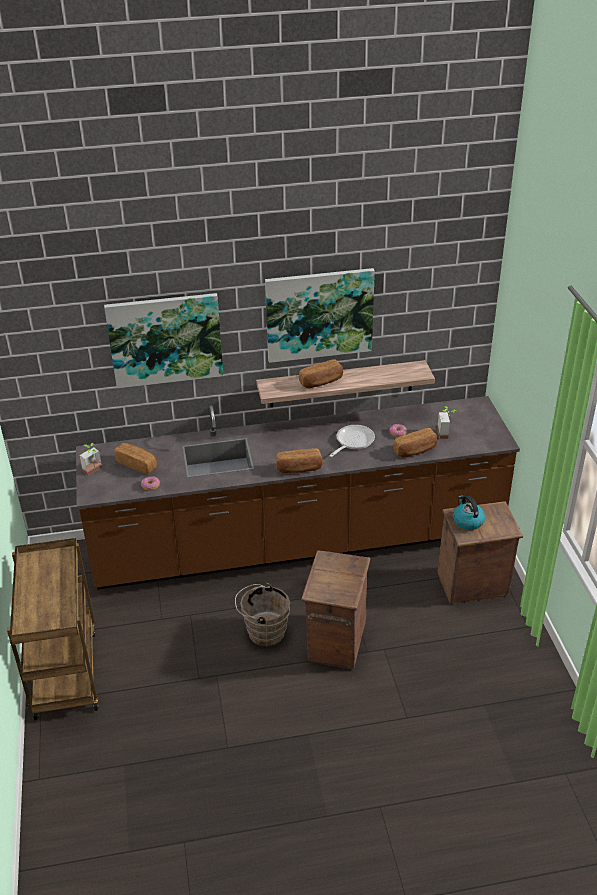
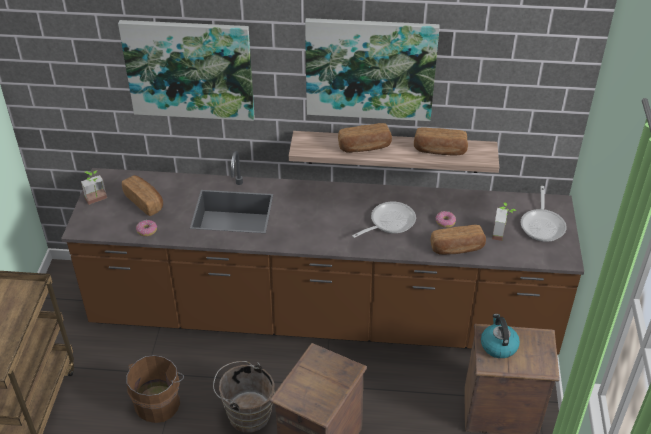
camera: 15 degrees right, 5 degrees up
(183, 639) = (159, 402): none -> brown bucket
(299, 469) = (315, 244): bread -> bread (439, 150)
(475, 421) = (542, 225): none -> frying pan

